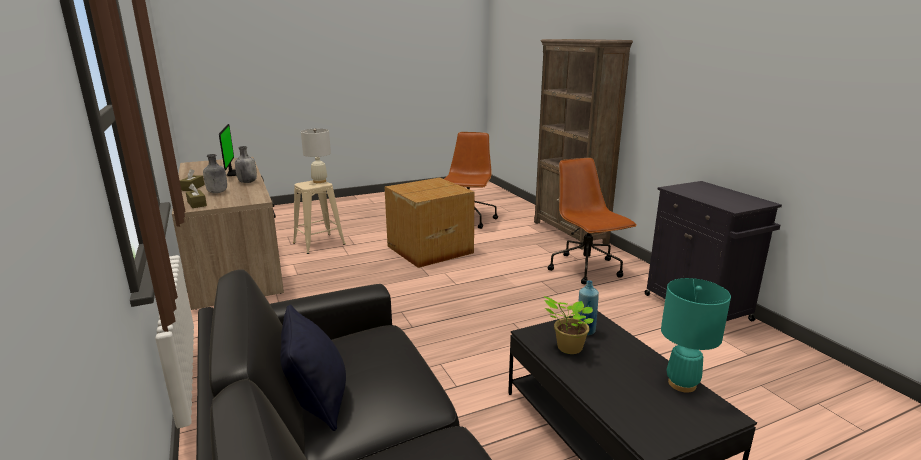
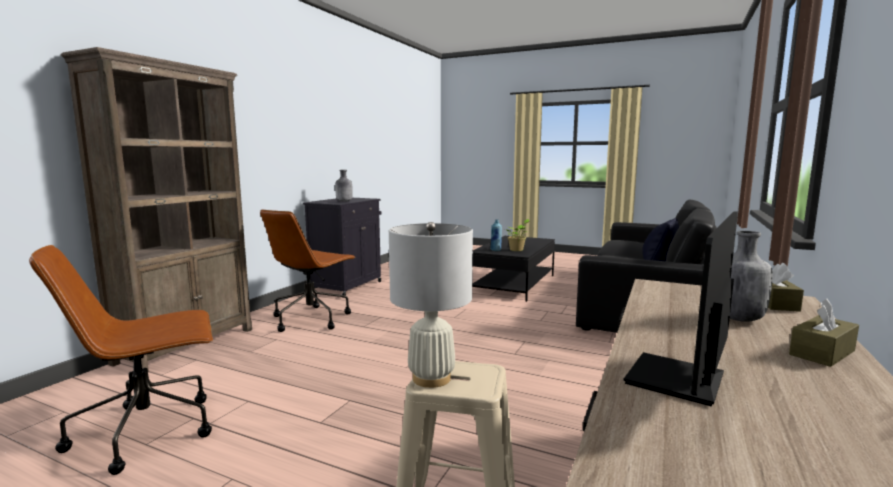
camera: 130 degrees left, 10 degrees down
(247, 182) = (660, 329): grey bottle -> grey bottle (344, 201)
(428, 249) = (344, 405): cardboard box -> none
(682, 384) = (503, 240): turquoise table lamp -> none

